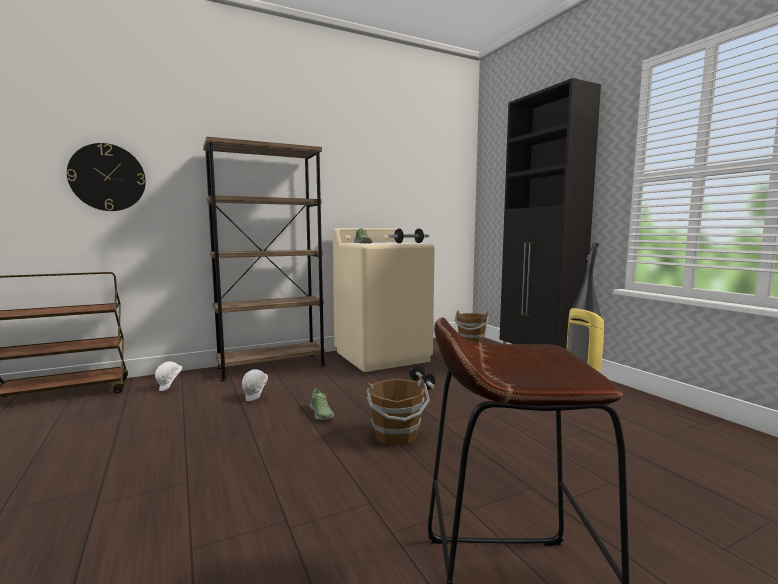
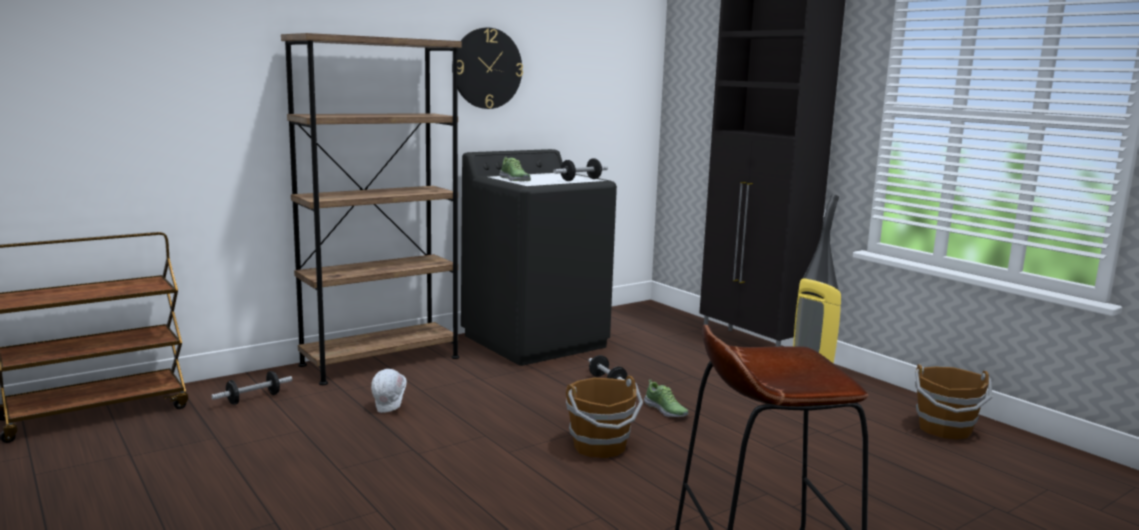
camera: 10 degrees left, 5 degrees up
(107, 177) = (144, 86): wall clock -> wall clock (487, 68)
(170, 388) = (253, 399): white hard hat -> dumbbell
(321, 414) = (492, 425): shoe -> shoe (666, 411)
(382, 356) = (535, 341): beige washing machine -> black washing machine
(471, 341) = (654, 313): brown bucket -> brown bucket (945, 429)

